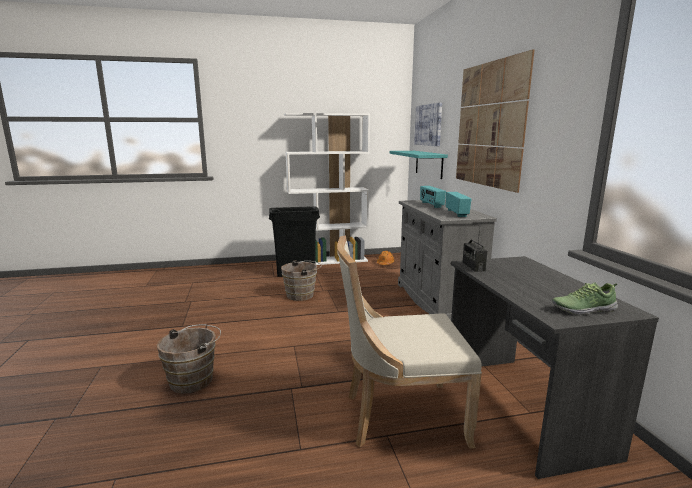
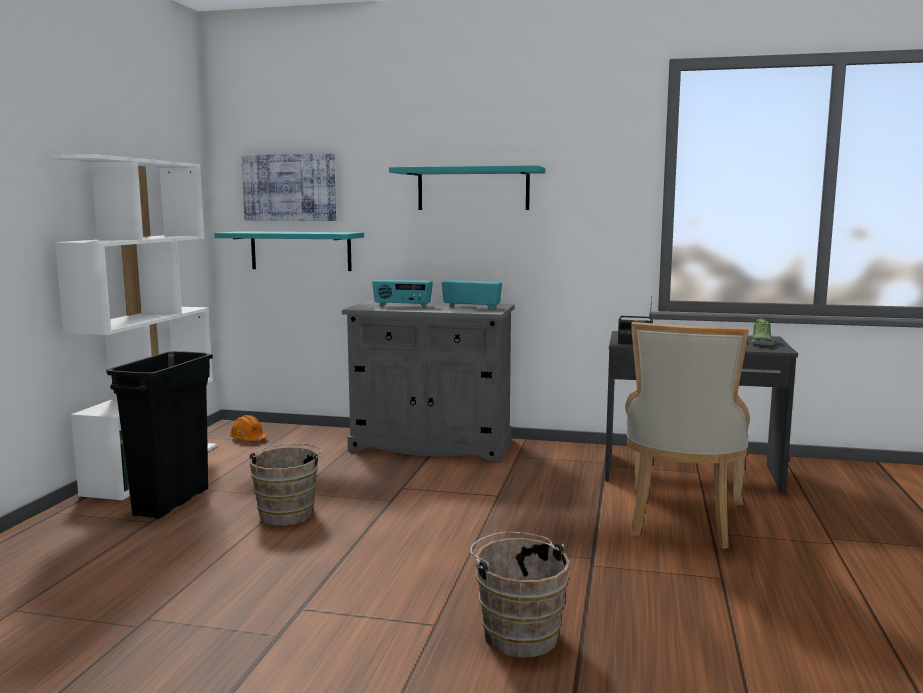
camera: 65 degrees left, 5 degrees down
(489, 125) = (473, 189): picture -> turquoise shelf

